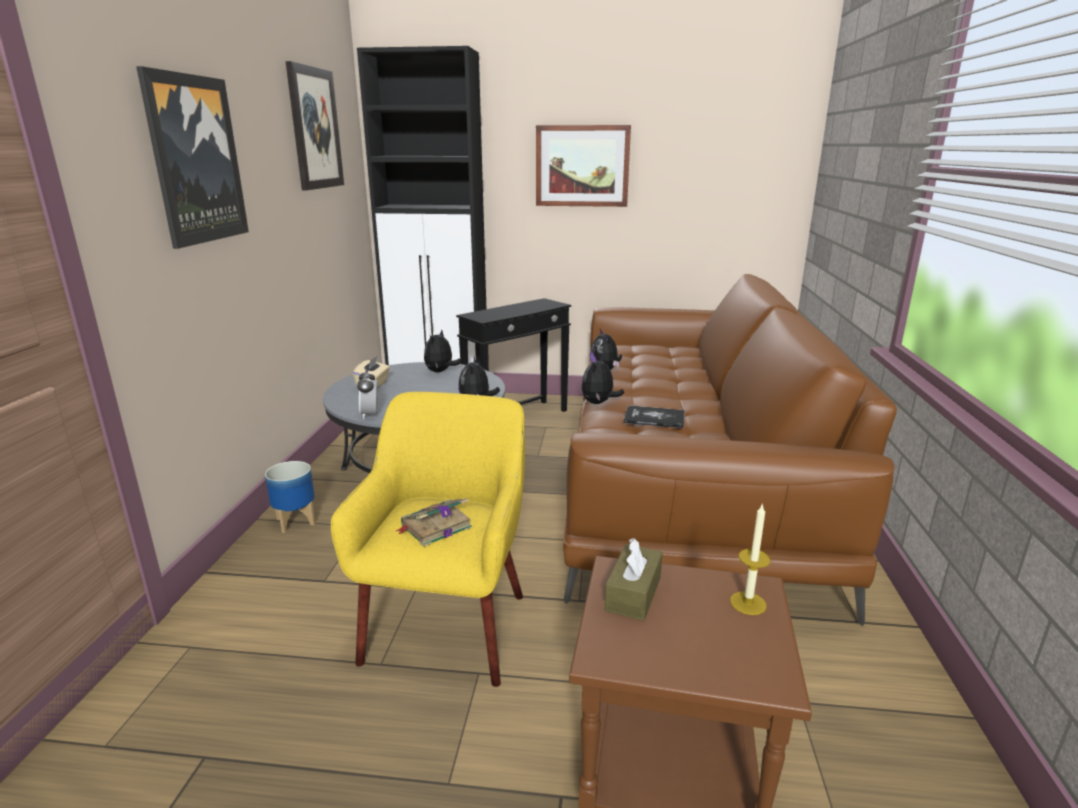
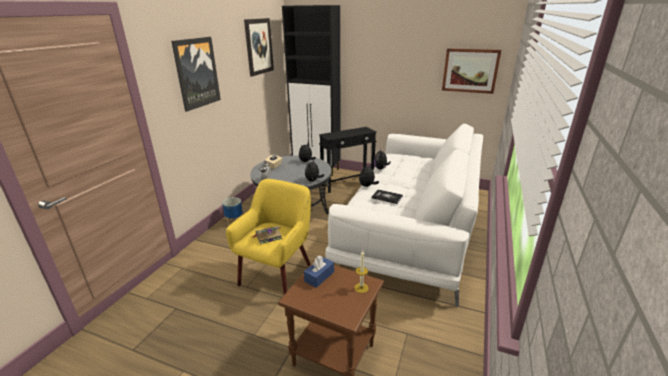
camera: 15 degrees right, 5 degrees up
(582, 166) = (388, 62): picture -> picture (470, 70)
(633, 594) = (319, 276): brown tissue box -> blue tissue box
(684, 484) = (411, 227): brown sofa -> white sofa

